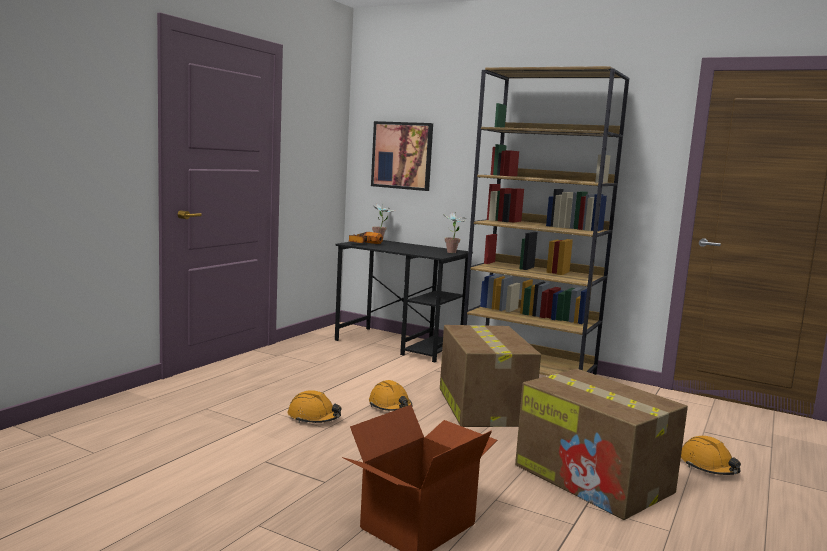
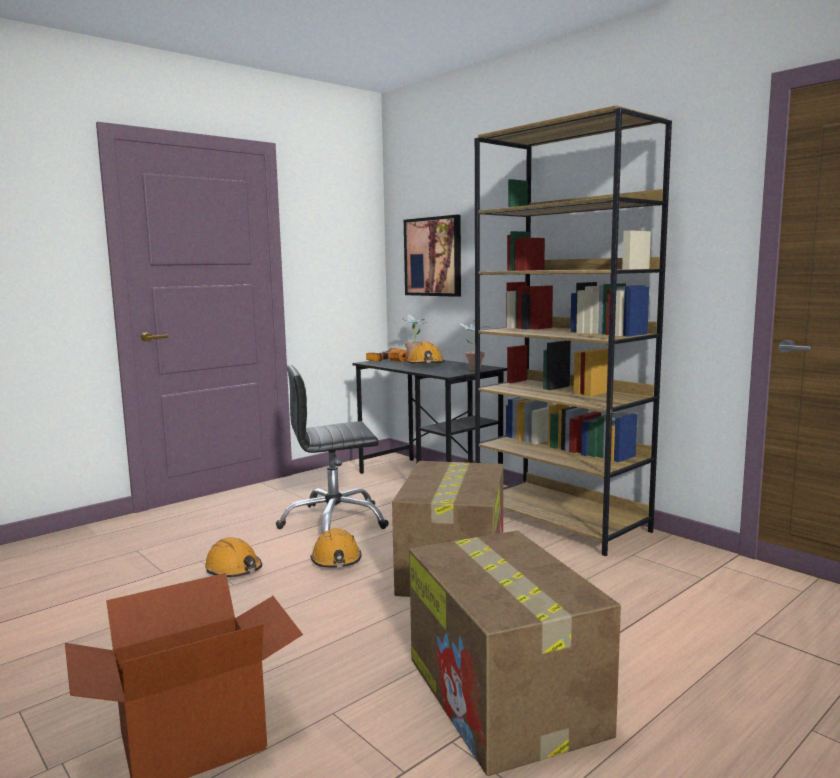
camera: 20 degrees right, 0 degrees up
(356, 378) = (334, 521): none -> black office chair
(708, 467) = (711, 696): orange hard hat -> orange hard hat (425, 365)

